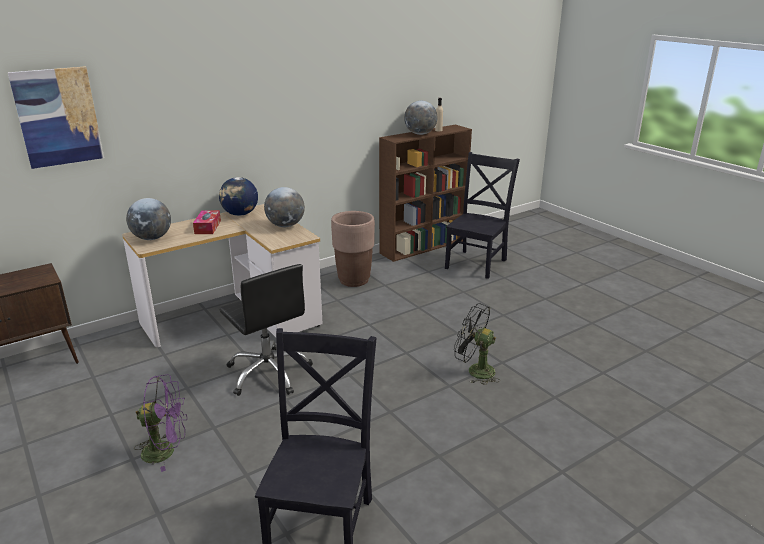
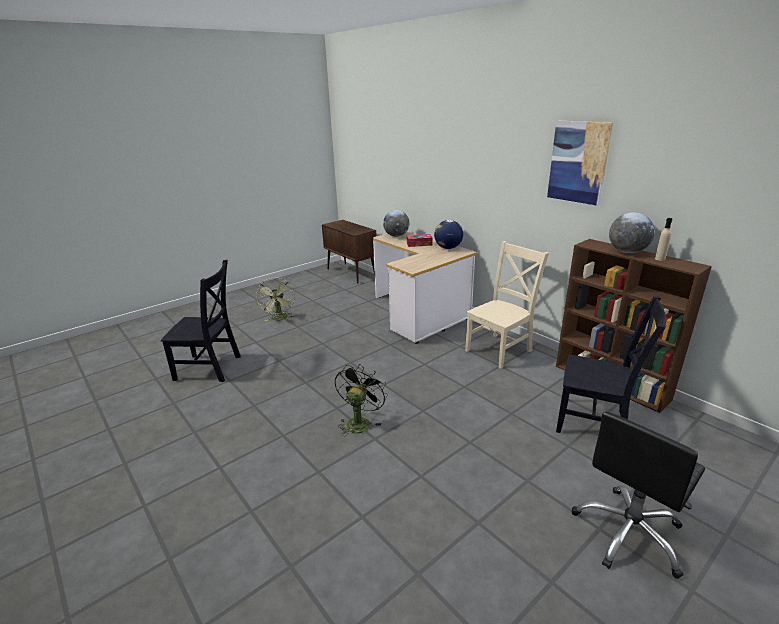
camera: 85 degrees right, 0 degrees up
(58, 117) = (389, 151): picture -> picture (578, 162)
(166, 451) = (280, 319): purple fan -> green fan
(269, 373) = (351, 334): black office chair -> black office chair (629, 533)
(285, 226) = (432, 262): globe -> none
(354, 280) = (500, 349): brown planter -> beige chair

